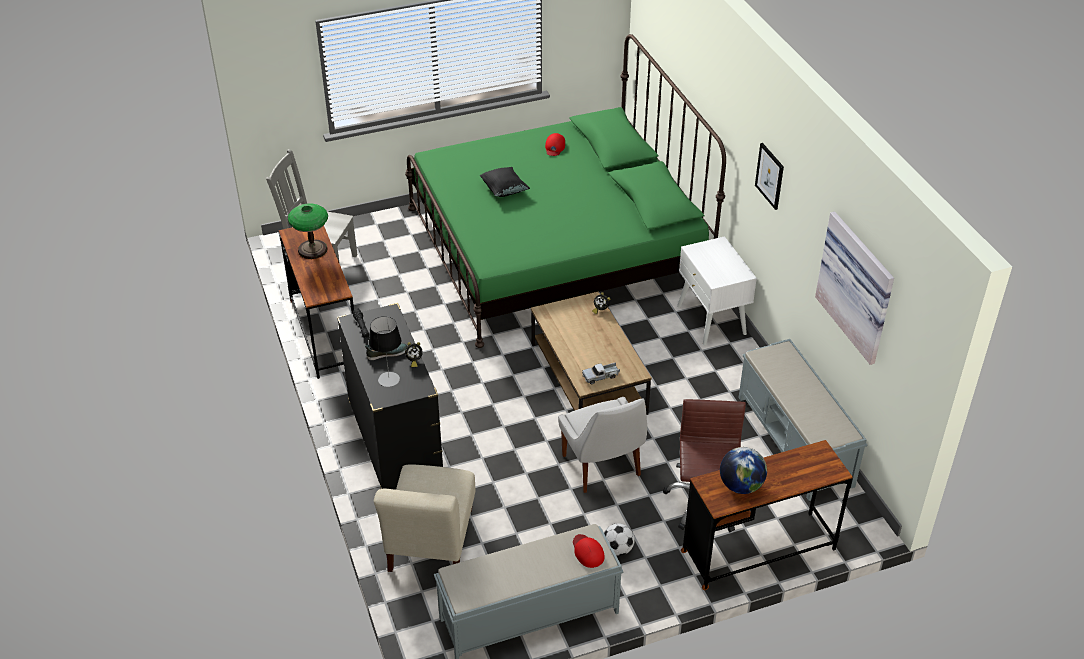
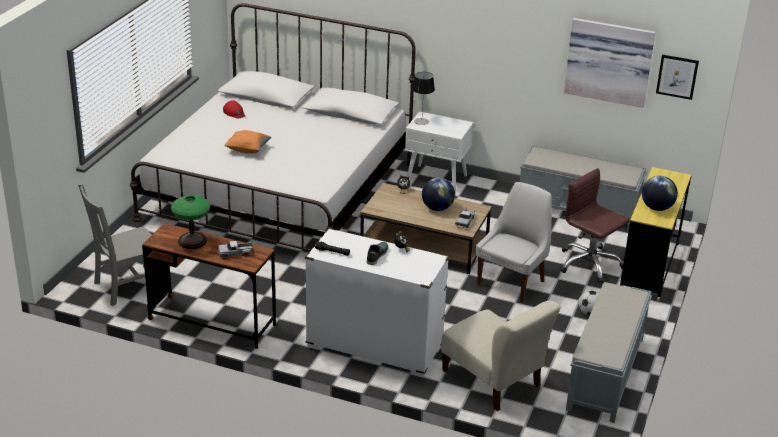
camera: 50 degrees left, 10 degrees down
(321, 281) = (235, 253): none -> toy truck
(389, 379) = (406, 266): table lamp -> table lamp (421, 121)
(395, 441) = (374, 347): black dresser -> white dresser
(504, 190) = (248, 150): black pillow -> orange pillow
(556, 247) = (278, 191): green bed -> white bed
(587, 551) = (625, 296): red cap -> none
(599, 347) = (437, 208): none -> globe
(602, 467) = (512, 282): white chair -> white chair turned 75 degrees counterclockwise
(758, 551) = (649, 267): brown desk -> yellow desk
(770, 176) = (476, 32): picture -> picture (677, 76)

